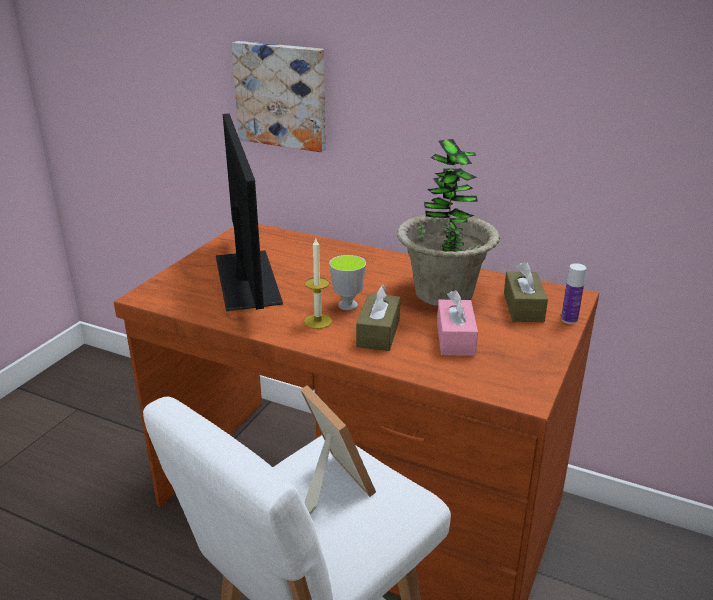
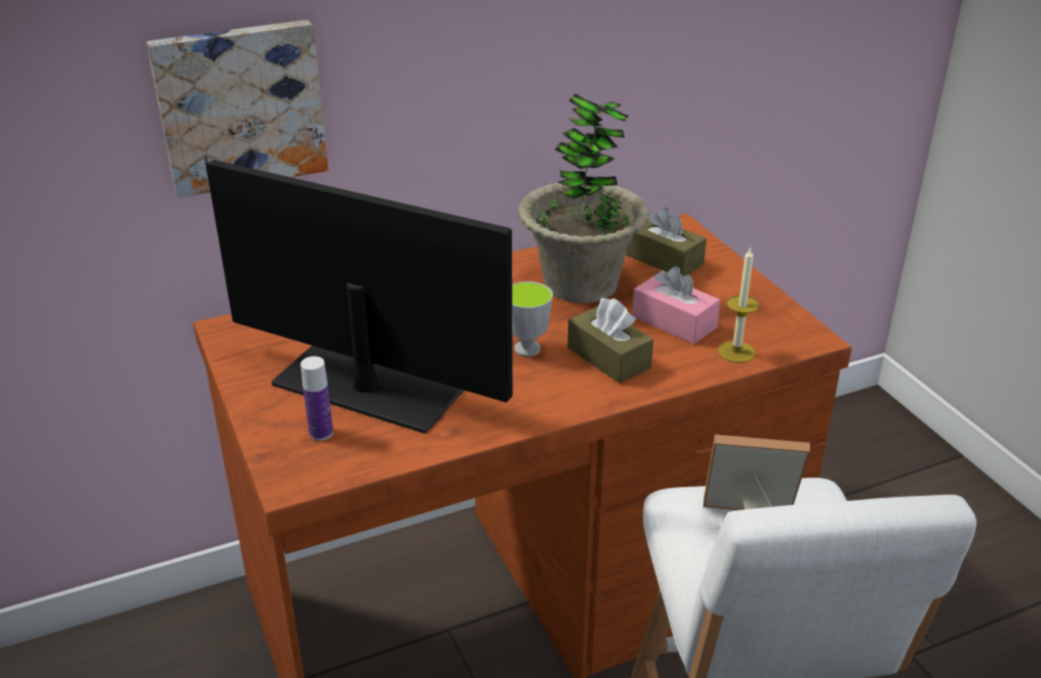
camera: 50 degrees left, 5 degrees up
(318, 321) = (536, 382): candle -> candle (736, 352)
(569, 319) = (714, 251): bottle -> bottle (321, 433)

